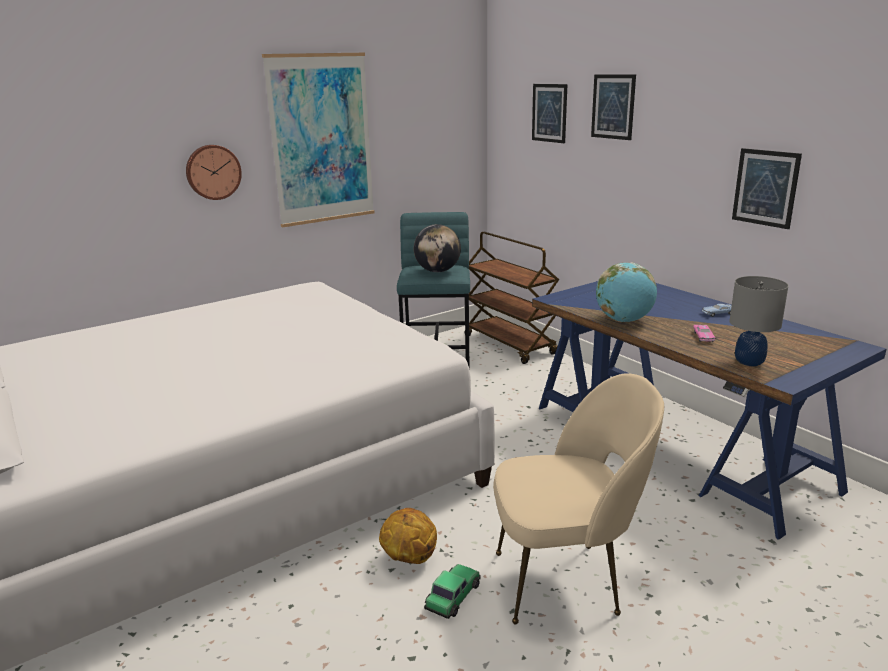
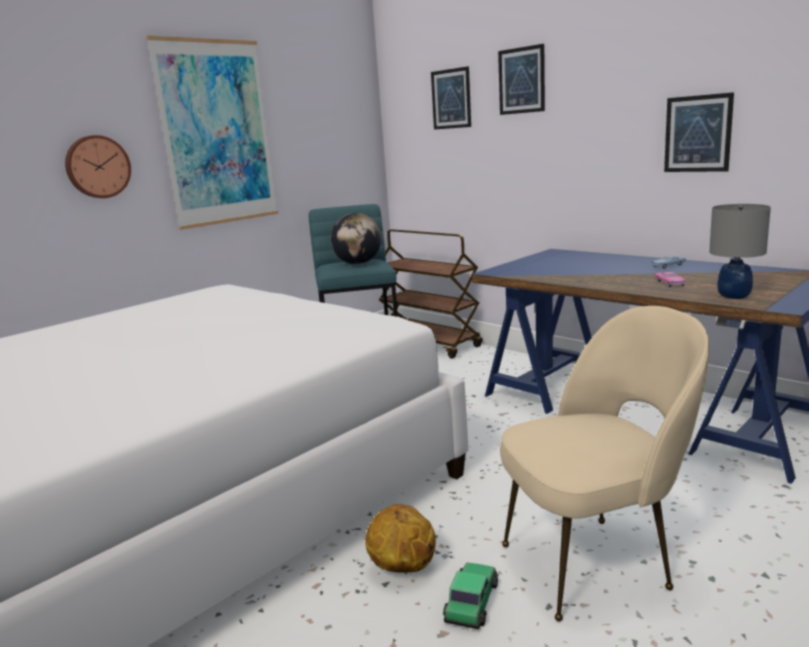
camera: 10 degrees left, 5 degrees down
(624, 320) = (579, 280): globe -> none

